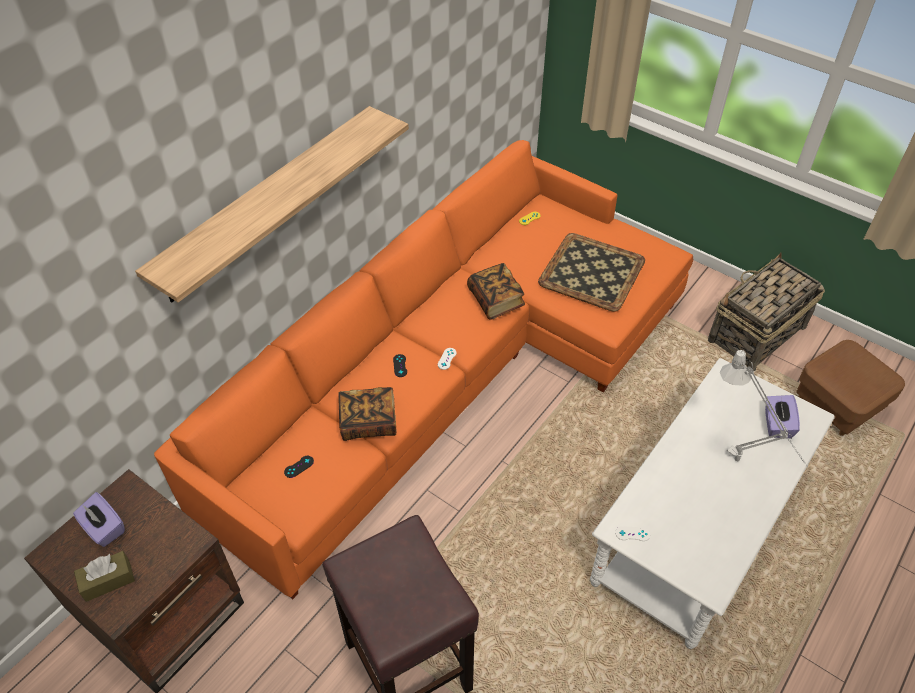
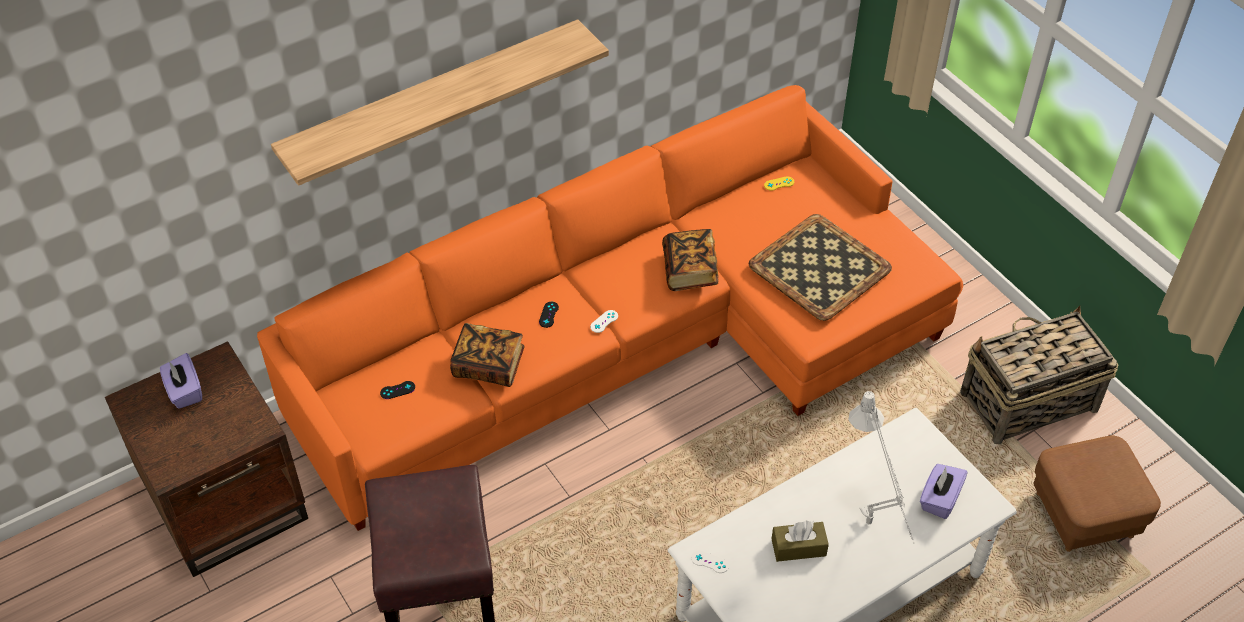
camera: 20 degrees right, 0 degrees up
(107, 580) = (171, 441): brown tissue box -> brown tissue box (798, 547)

